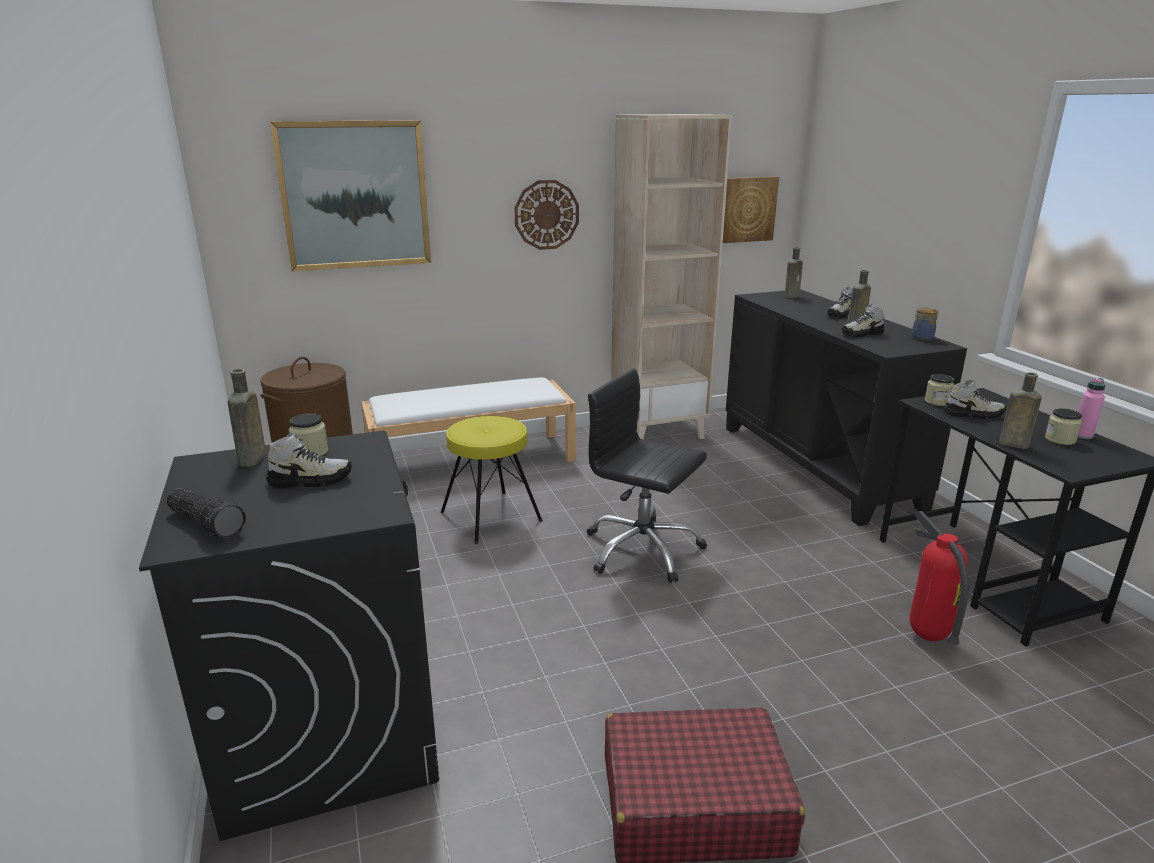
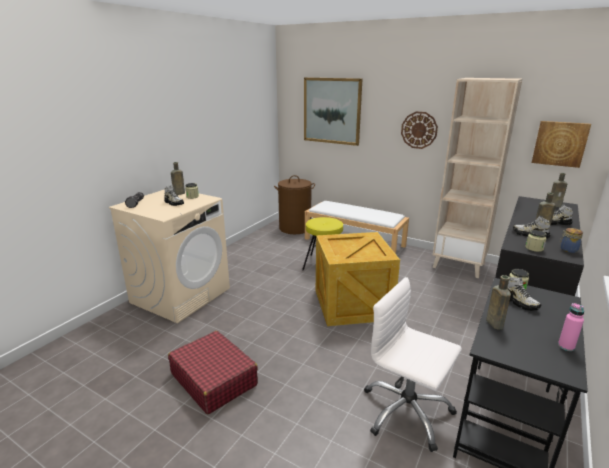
camera: 50 degrees right, 0 degrees up
(327, 730) = (181, 295): black washing machine -> beige washing machine
(642, 550) = (353, 303): black office chair -> crate
(926, 636) = (406, 412): fire extinguisher -> white office chair
(1060, 439) = (538, 339): jar -> jar (534, 248)

